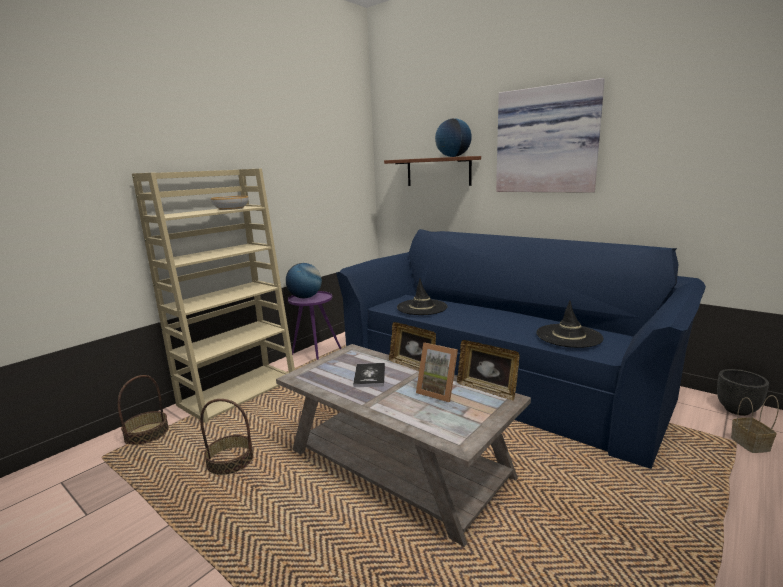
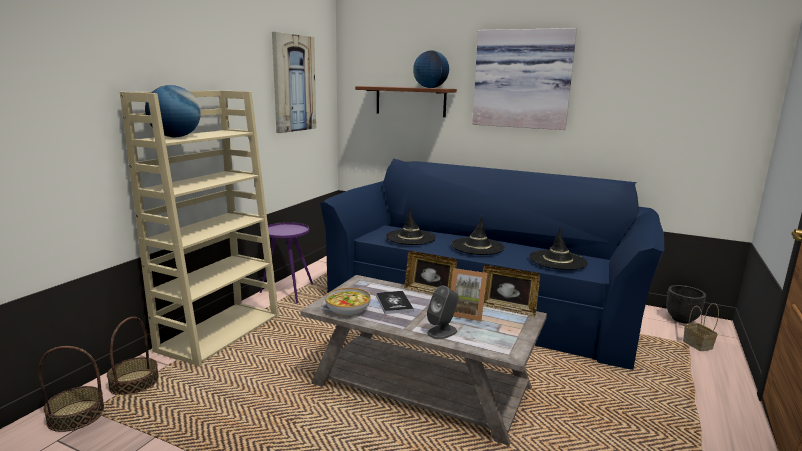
camera: 15 degrees left, 0 degrees up
(230, 461) = (249, 400): basket -> basket (76, 415)
(231, 208) = (217, 133): bowl -> bowl (347, 309)
(305, 297) = (278, 229): globe -> globe (175, 137)
(323, 161) = (293, 83): none -> picture
(400, 411) = (442, 332): none -> grey speaker
(485, 318) = (477, 246): none -> black hat

